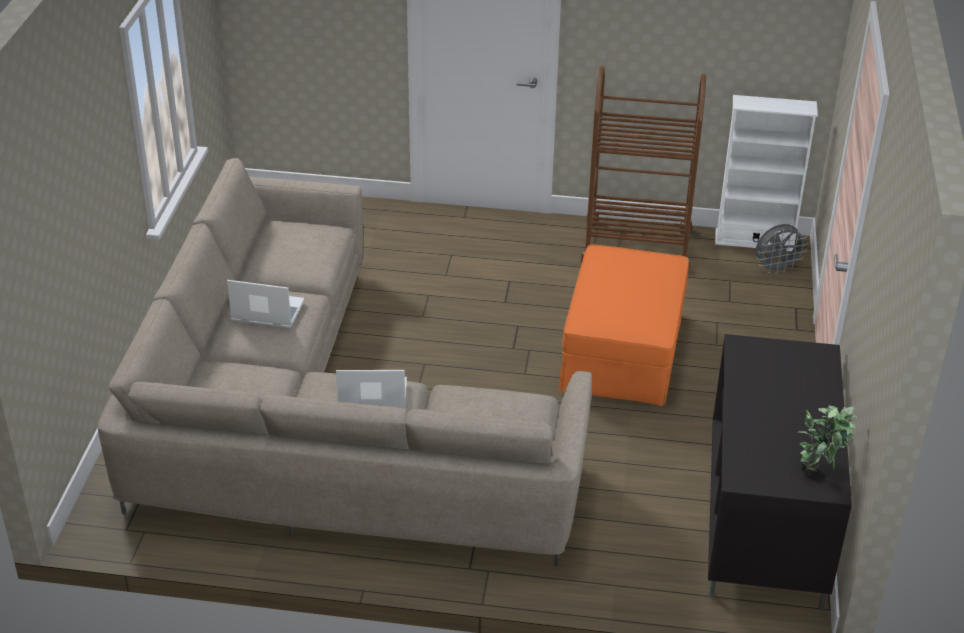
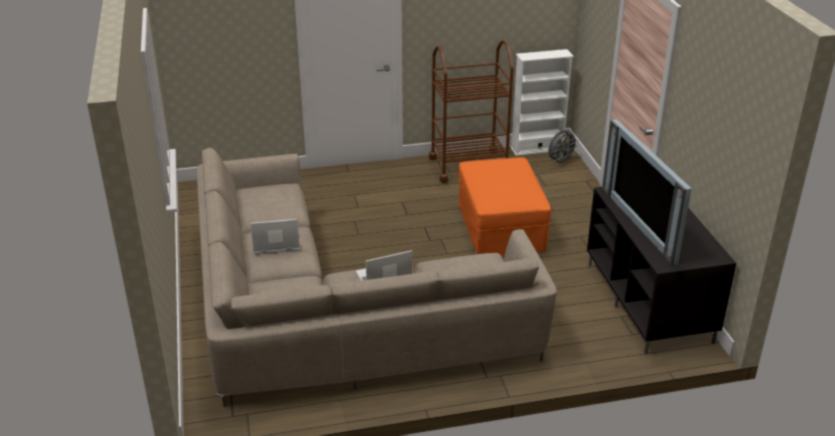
camera: 20 degrees left, 5 degrees down
(755, 408) = (642, 224): none -> television
(819, 471) = (705, 249): potted plant -> none

